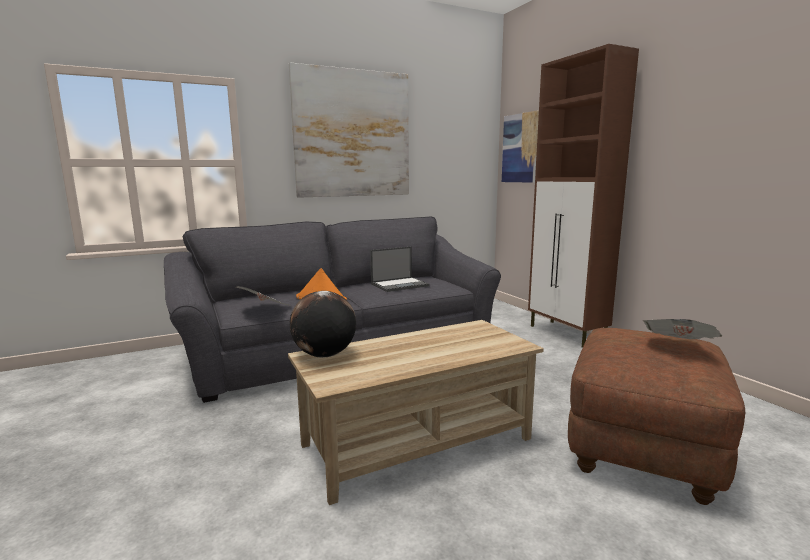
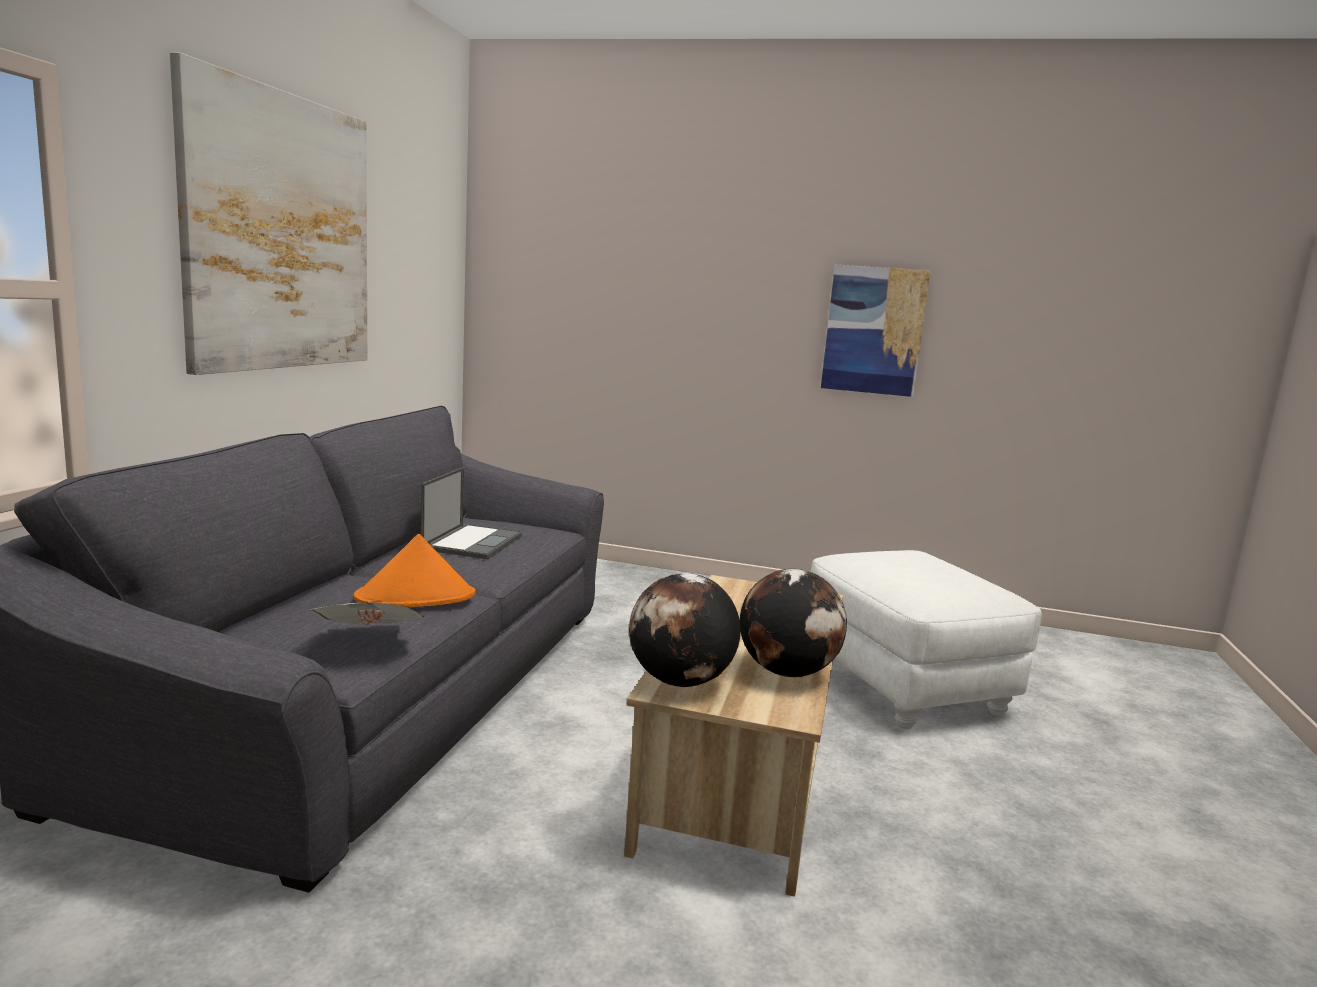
camera: 50 degrees left, 0 degrees up
(384, 369) = (787, 672): none -> globe
(520, 148) = (520, 281): picture -> picture (874, 330)
(567, 334) = (647, 575): brown cabinet -> none
(641, 448) = (903, 686): brown ottoman -> white ottoman
(678, 347) = (931, 563): newspaper -> none

